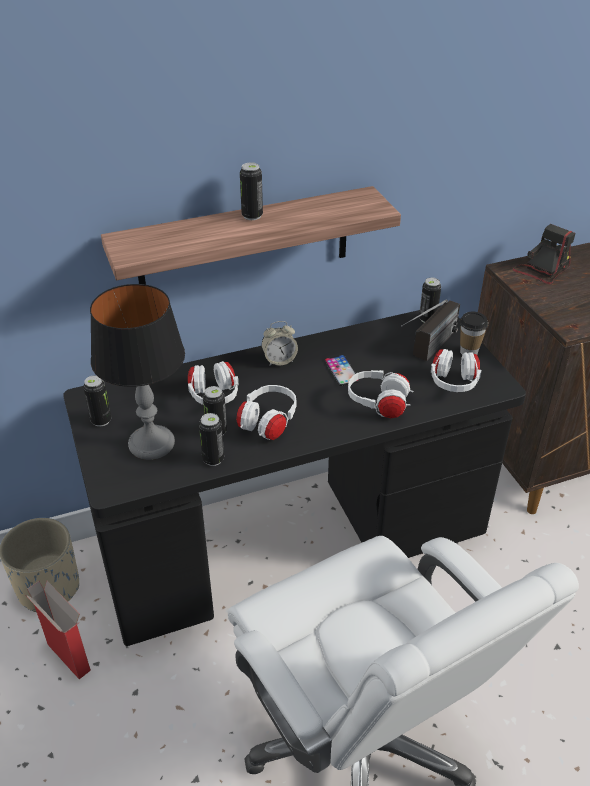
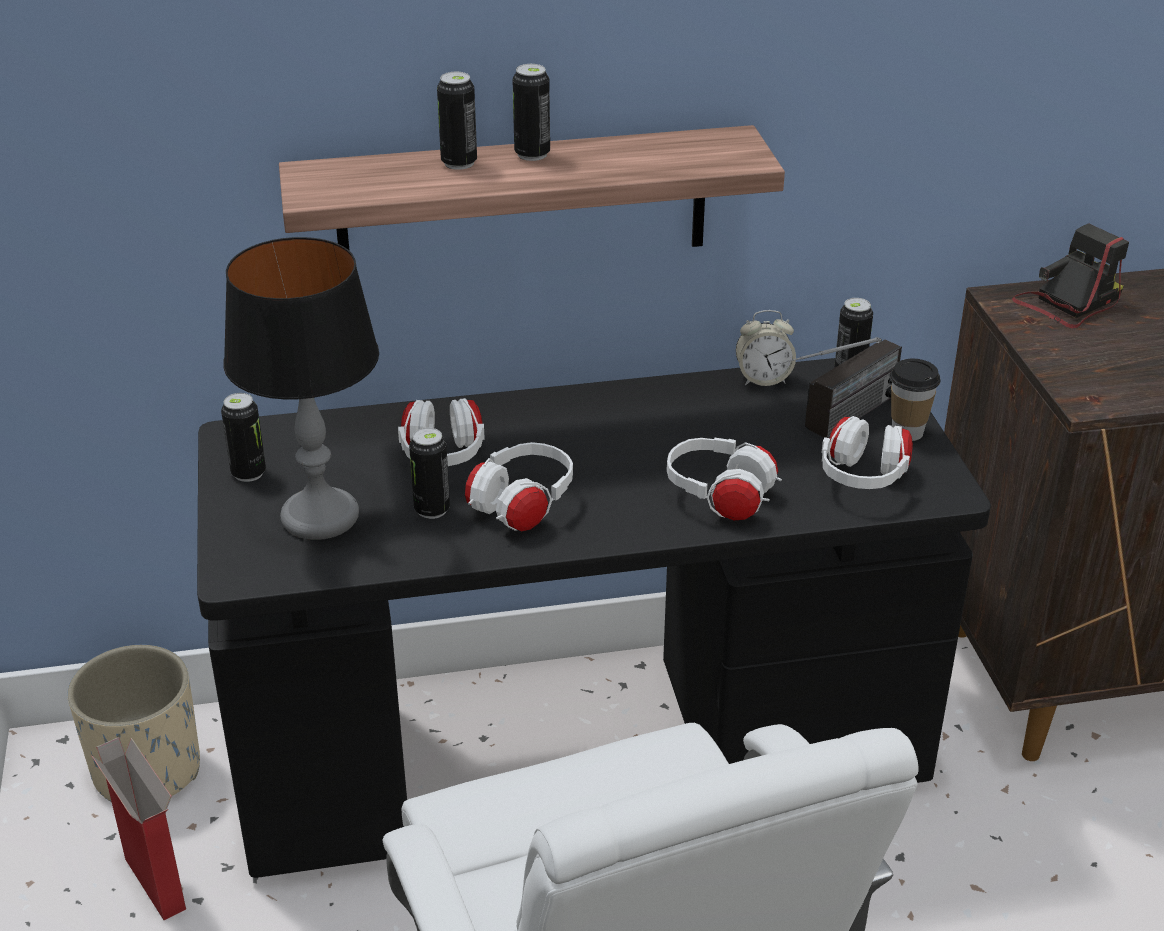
camera: 10 degrees right, 5 degrees down
(213, 459) = (414, 550): can -> can (459, 163)
(279, 360) = (570, 412): alarm clock -> alarm clock (763, 379)
(341, 370) = (672, 439): phone -> none

